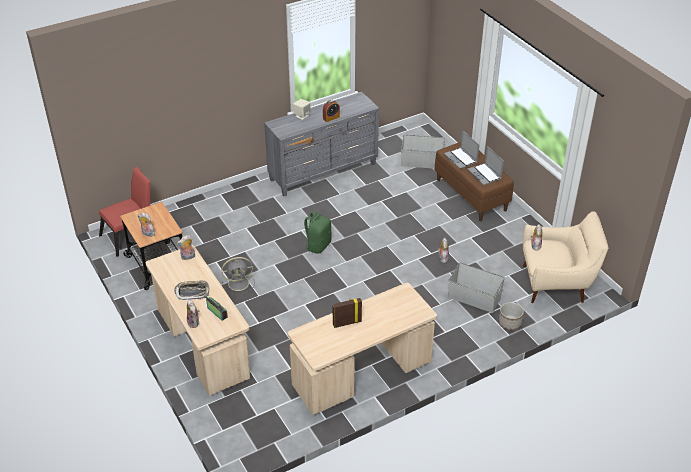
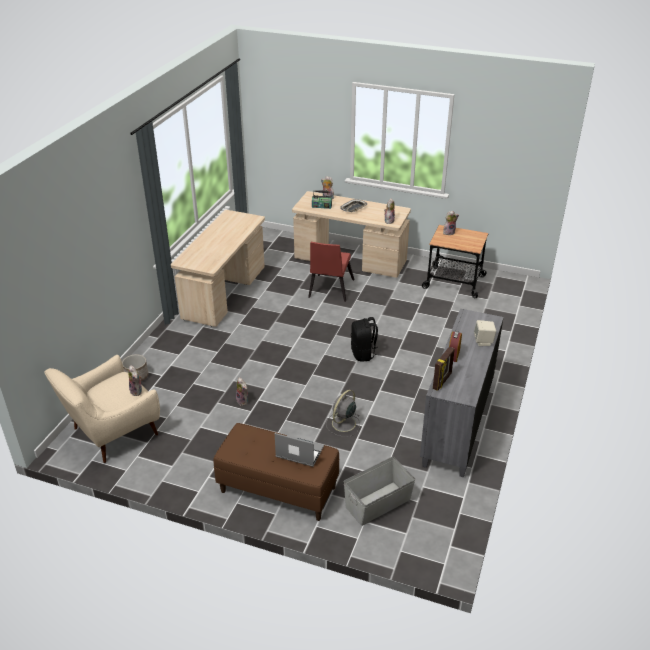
camera: 140 degrees right, 5 degrees down
(131, 236) = (505, 288): red chair -> red chair (330, 290)
(239, 283) = (381, 300): grey fan -> grey fan (343, 424)
(318, 245) = (363, 354): green backpack -> black backpack
(347, 323) = (231, 235): picture frame -> picture frame (442, 381)
(474, 297) = (184, 381): grey storage box -> none
(485, 175) = (252, 446): laptop -> none

